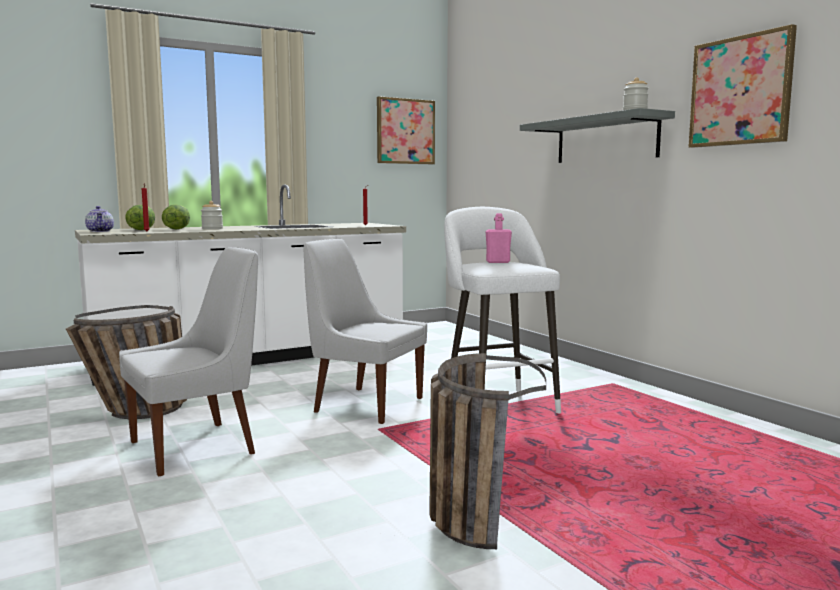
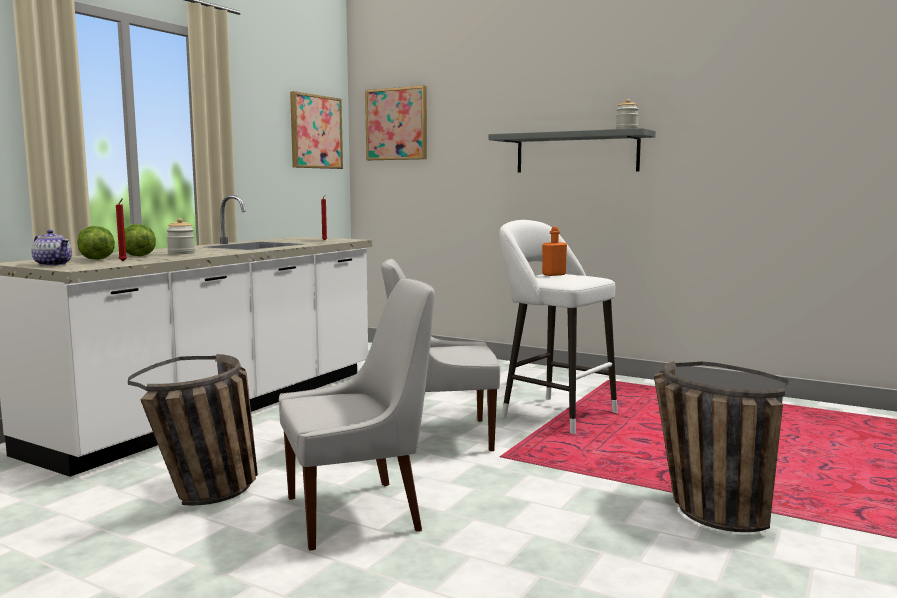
camera: 30 degrees left, 0 degrees up
(198, 447) = (359, 513): white chair -> white chair turned 45 degrees clockwise
(498, 262) = (553, 274): pink bottle -> orange bottle
(740, 91) = (722, 118): picture -> picture (397, 124)

